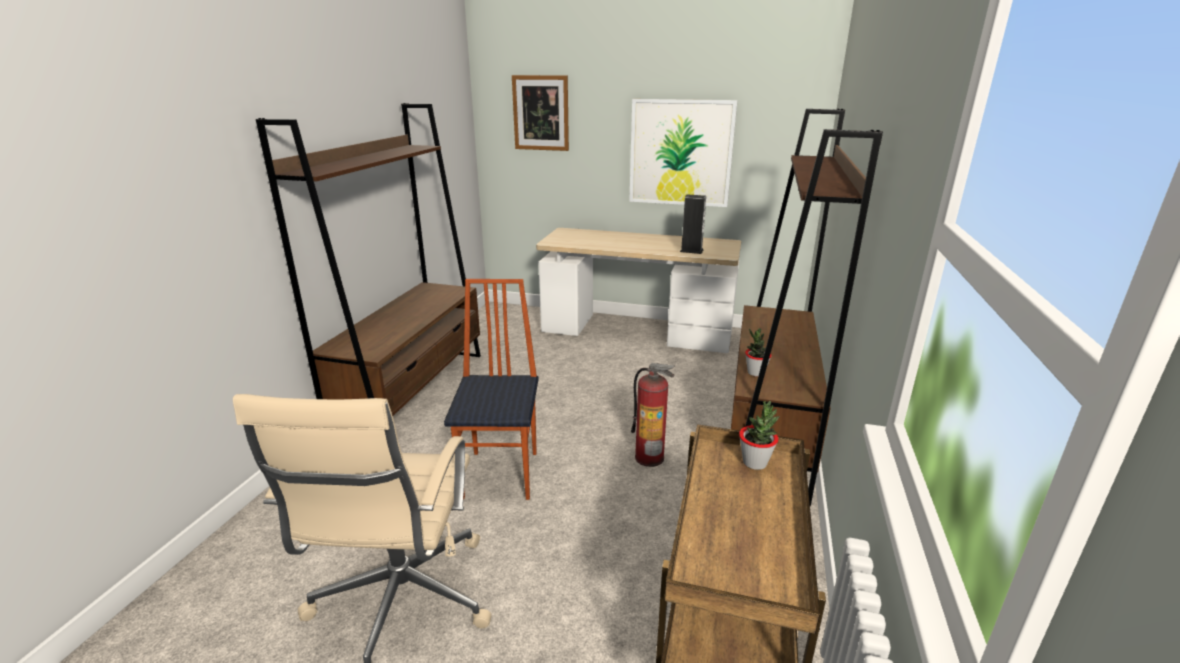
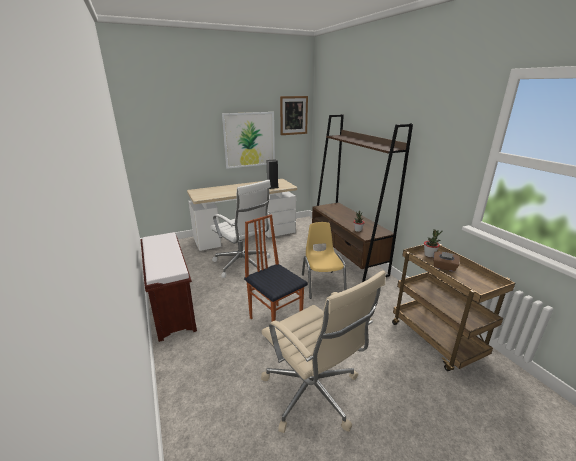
camera: 40 degrees left, 0 degrees up
(413, 392) = (171, 307): brown bookcase -> brown bench
(541, 113) = (167, 124): picture -> picture (293, 115)
(571, 373) = (243, 264): none -> white office chair
(649, 457) = (322, 284): fire extinguisher -> yellow chair
(734, 499) = (444, 267): none -> brown tissue box

